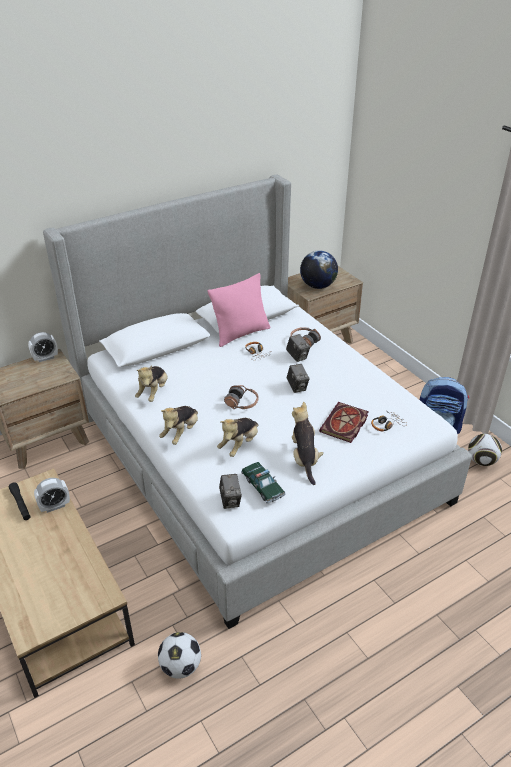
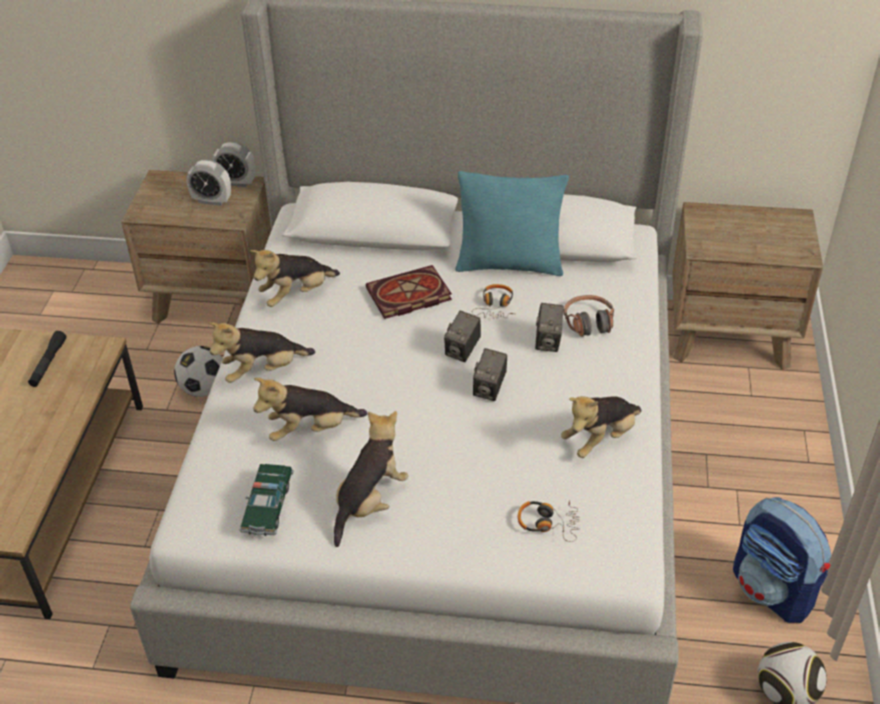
camera: 40 degrees right, 5 degrees up
(55, 506) = (76, 387): alarm clock -> alarm clock (212, 200)
(181, 666) = (67, 681): football -> football (204, 389)
(230, 500) = (210, 499): camera -> camera (462, 351)
(241, 333) = (509, 264): pink pillow -> turquoise pillow
(242, 403) = (384, 371): headphones -> none
(317, 286) = (732, 240): globe -> none
(344, 425) = (486, 486): book -> book (407, 296)
(365, 383) = (600, 439): none -> plush toy

